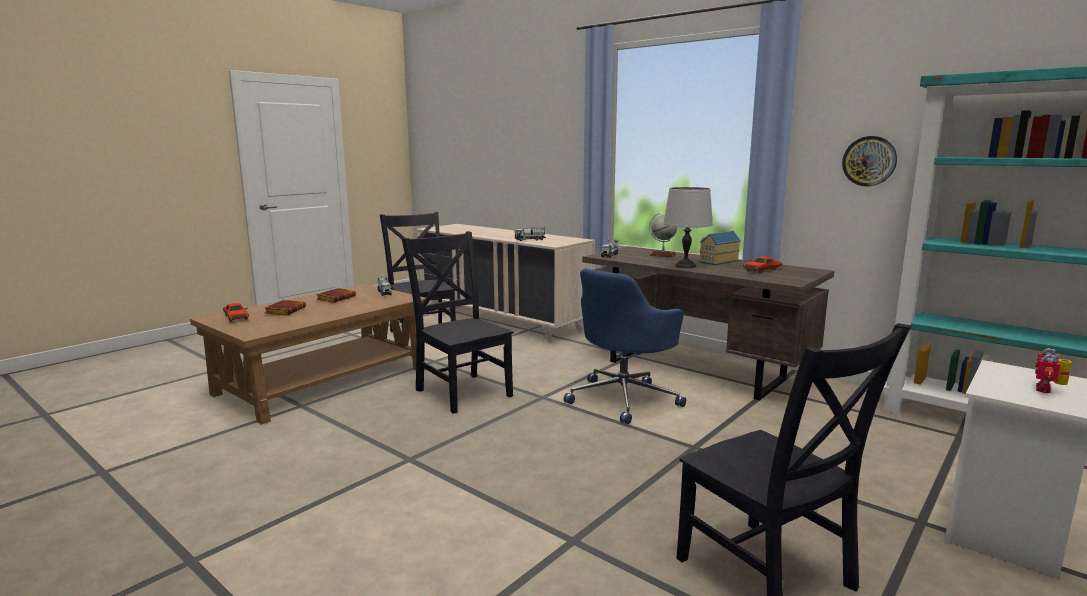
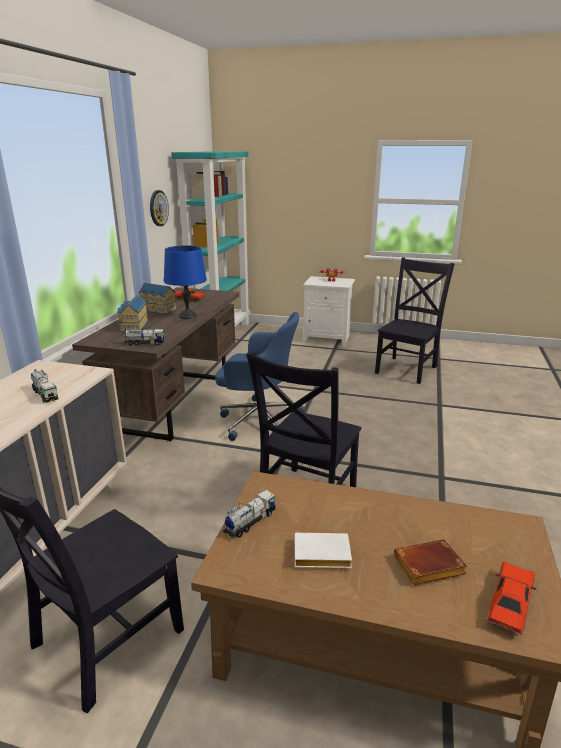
camera: 115 degrees left, 10 degrees up
(336, 298) = (320, 556): brown book -> white book
(662, 255) = (133, 326): globe -> toy house
(686, 266) = (188, 316): grey table lamp -> blue table lamp

